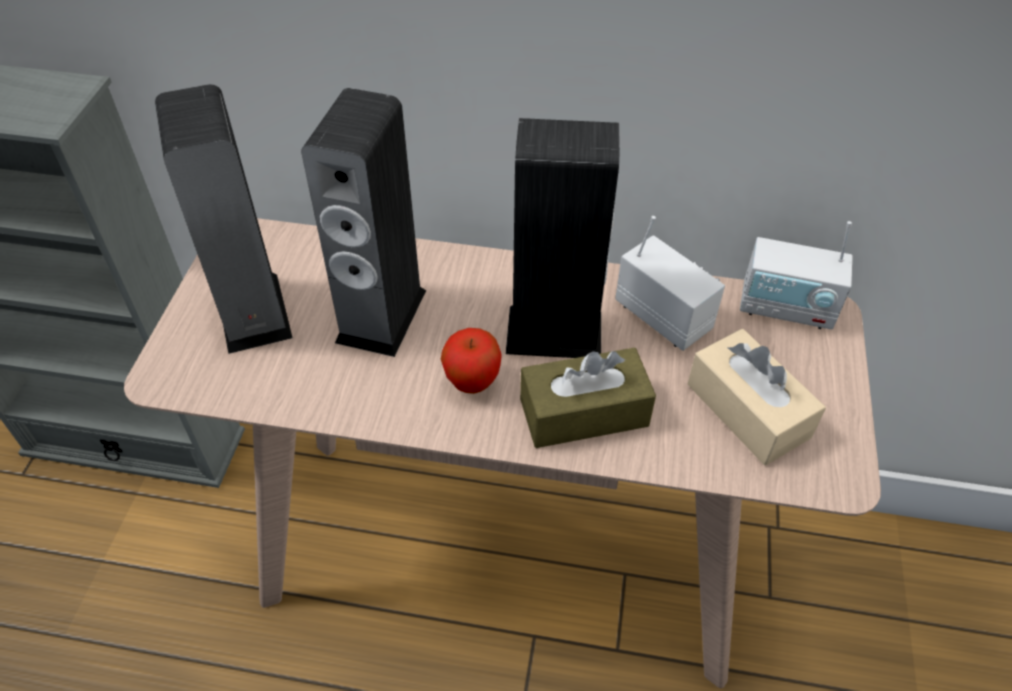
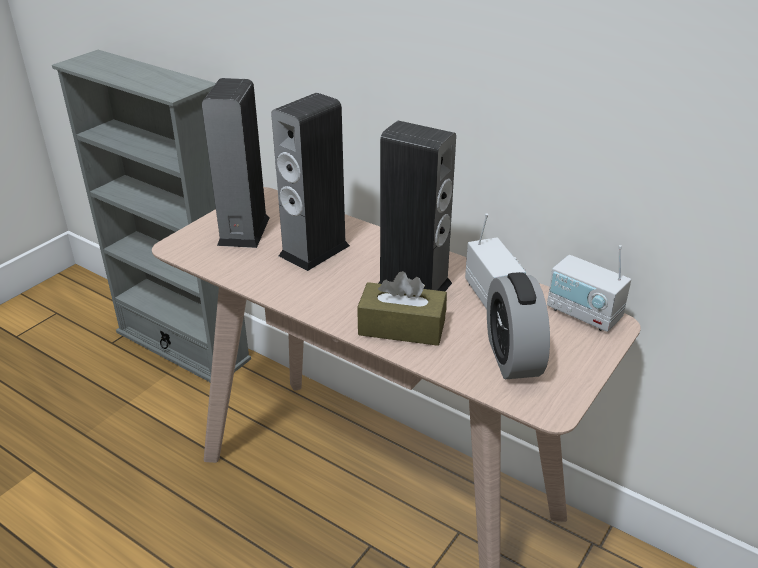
camera: 25 degrees right, 15 degrees down
(472, 383) = (344, 295): apple -> none
(747, 410) = (512, 357): beige tissue box -> alarm clock

